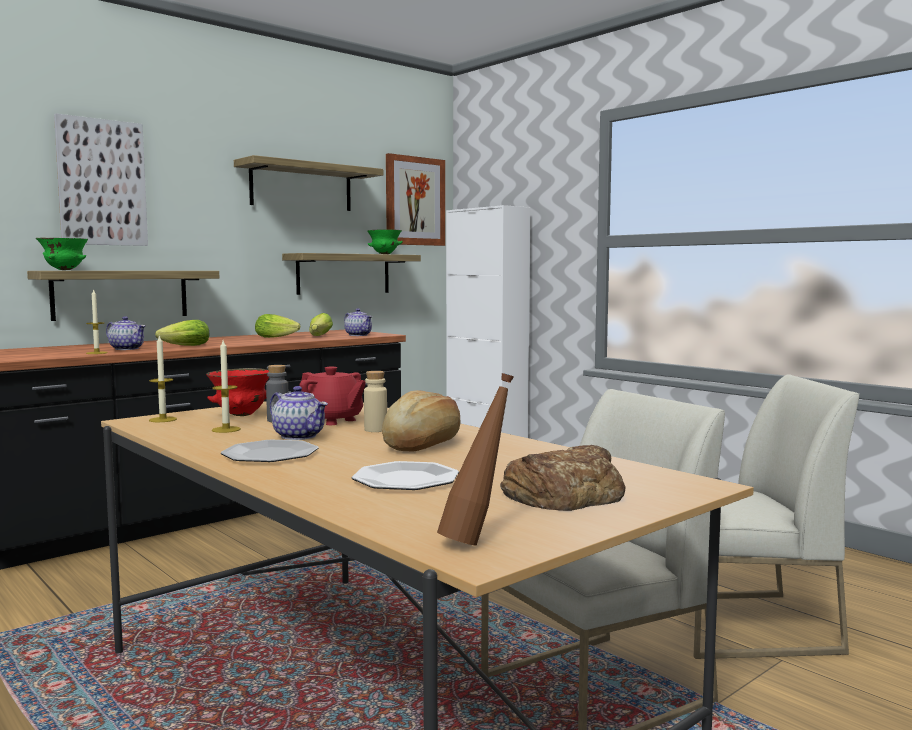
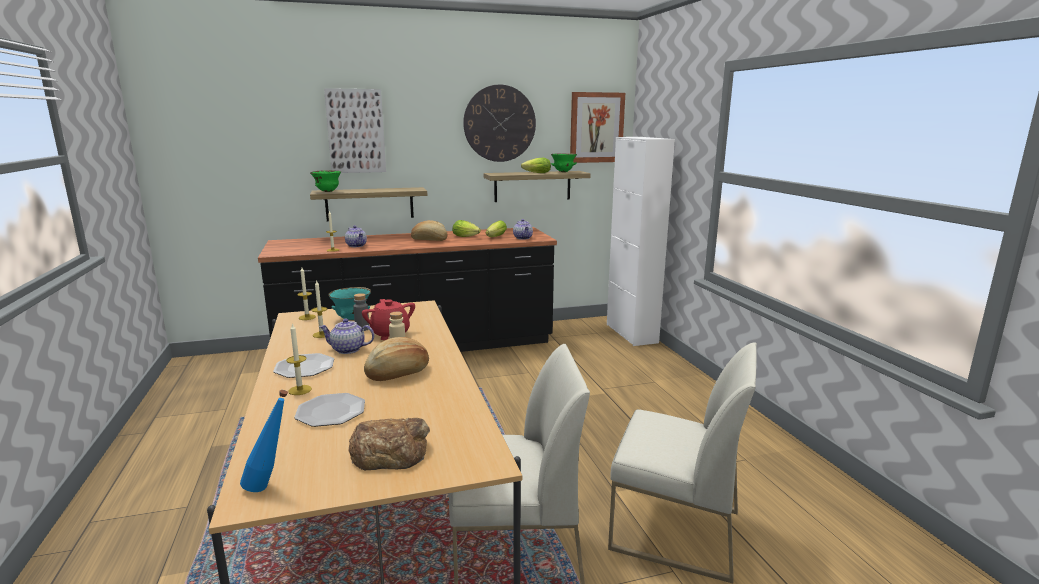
camera: 25 degrees right, 10 degrees up
(183, 346) = (391, 245): lettuce -> lettuce (535, 173)
(230, 341) = (429, 240): none -> bread
(242, 415) = (352, 319): red bowl -> turquoise bowl
(299, 436) = (347, 349): teapot -> teapot turned 120 degrees clockwise
(301, 187) = (499, 123): shelf -> wall clock
(312, 470) = (300, 390): none -> candle
(477, 541) = (270, 486): brown bottle -> blue bottle

